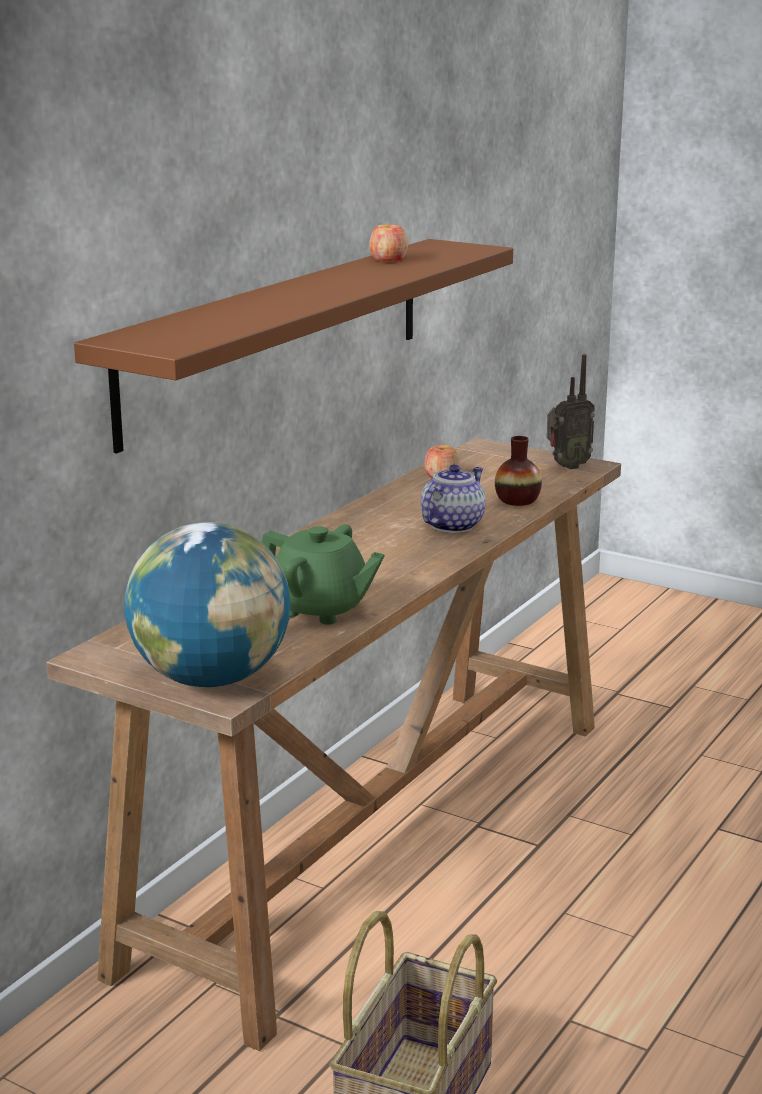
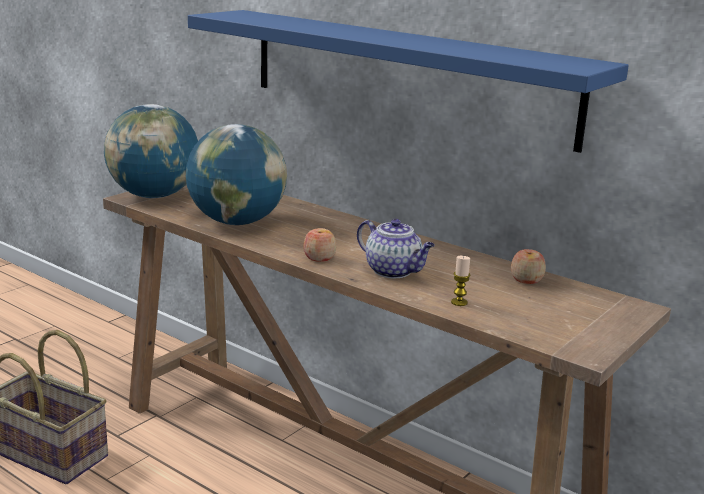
camera: 95 degrees right, 0 degrees up
(279, 335) = (405, 74): brown shelf -> blue shelf
(320, 609) = (237, 222): green teapot -> globe
(388, 260) = (501, 49): apple -> apple (319, 258)
(517, 500) = (459, 302): vase -> candle
(566, 466) = (575, 338): radio -> none

